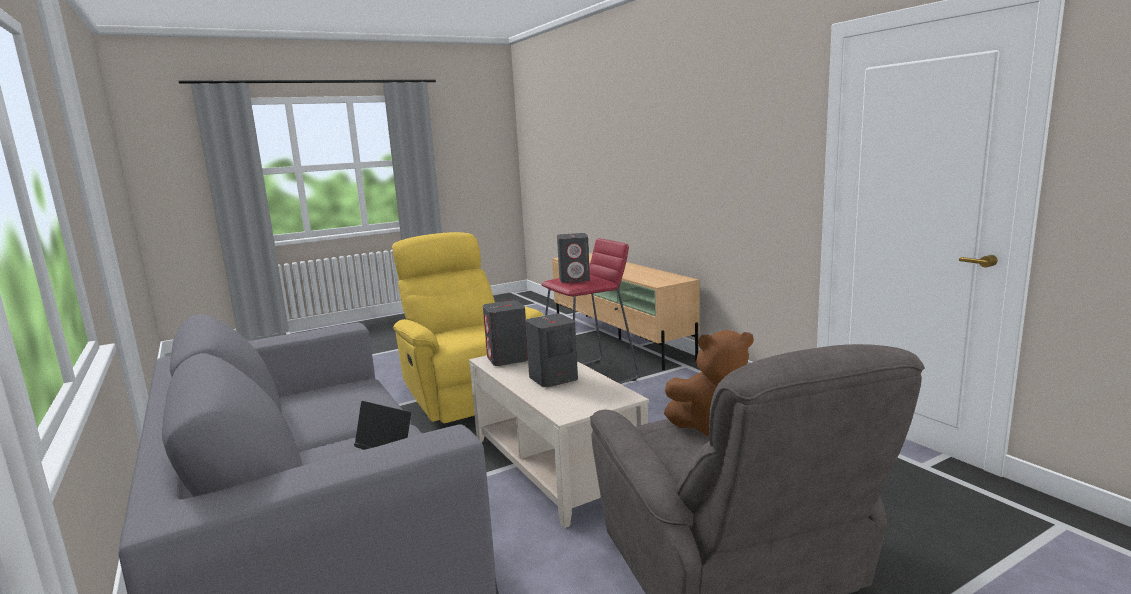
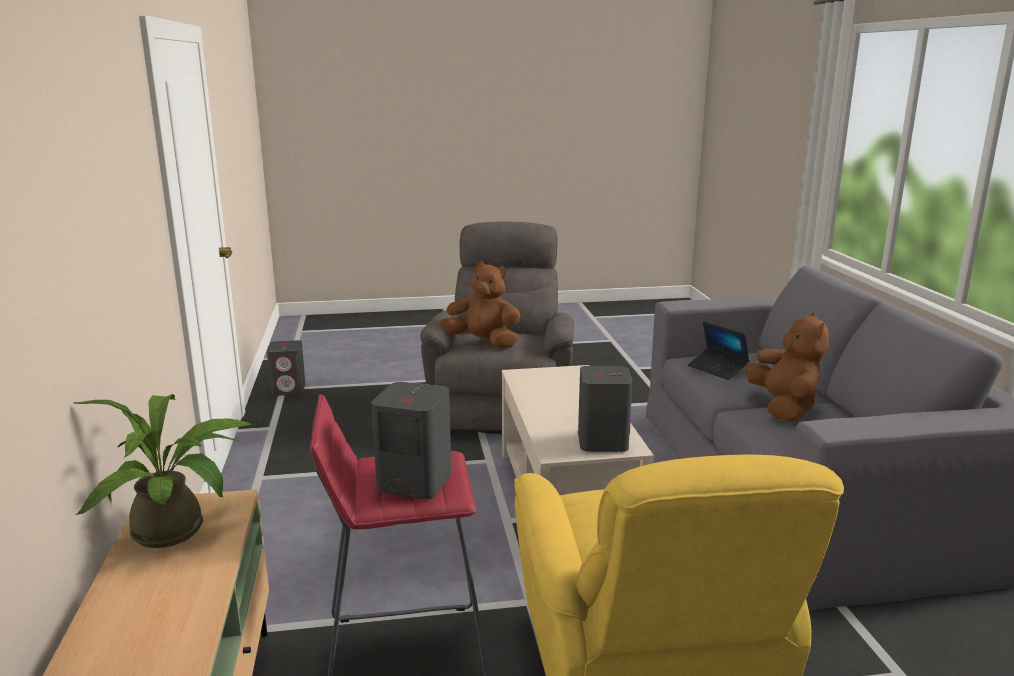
camera: 160 degrees left, 5 degrees up
(341, 420) = (783, 407): none -> brown plush toy
(552, 378) = (566, 403): grey speaker -> grey speaker (289, 390)
(659, 277) = (177, 531): none -> potted plant

